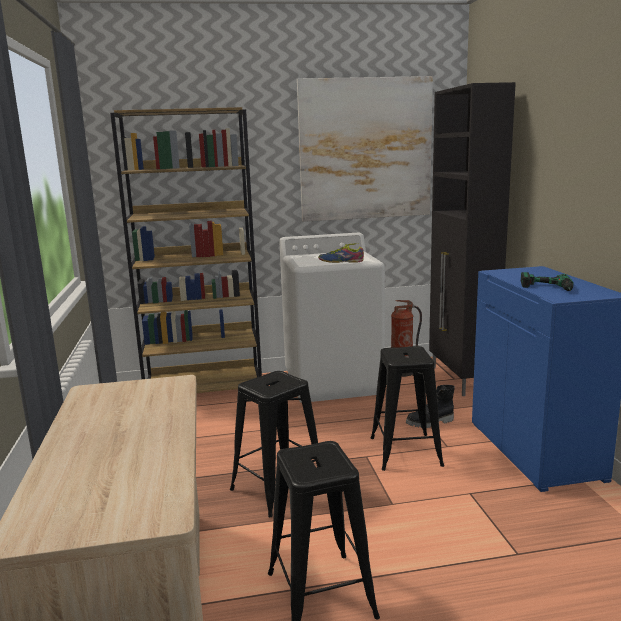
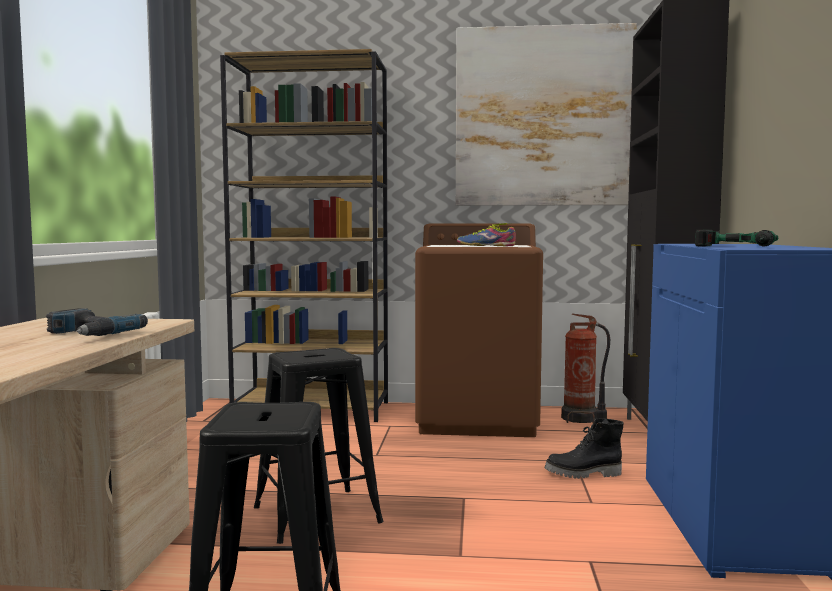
camera: 15 degrees right, 10 degrees down
(151, 410) = (88, 334): none -> power drill
(333, 382) = (478, 419): white washing machine -> brown washing machine
(405, 451) = (524, 499): black stool -> none

